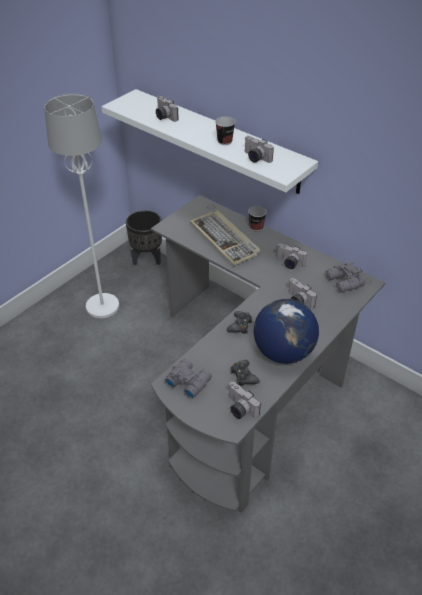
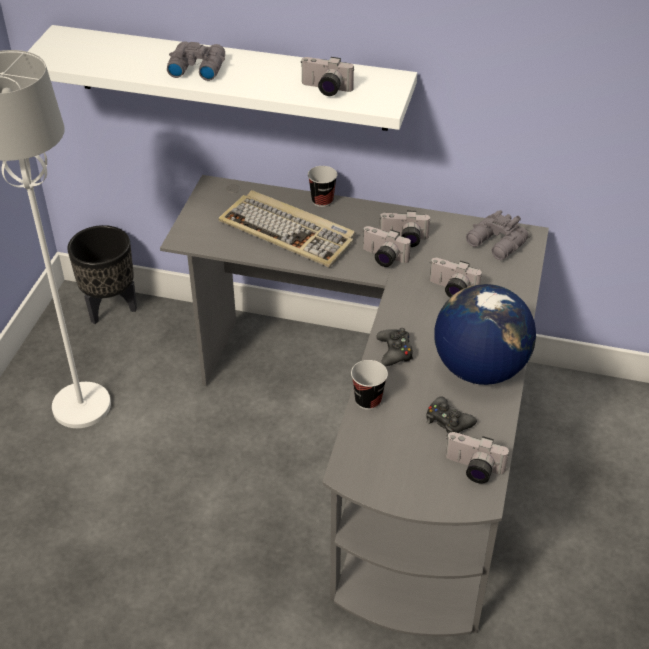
camera: 25 degrees left, 0 degrees up
(164, 117) = (135, 59): camera -> camera (382, 258)
(188, 381) = (375, 457): grey binoculars -> grey binoculars (196, 68)
(224, 141) = (261, 75): cup -> cup (368, 400)

